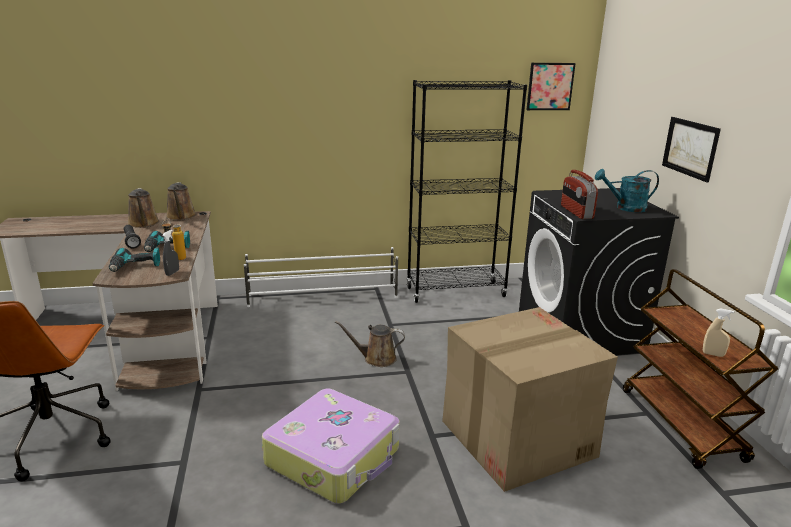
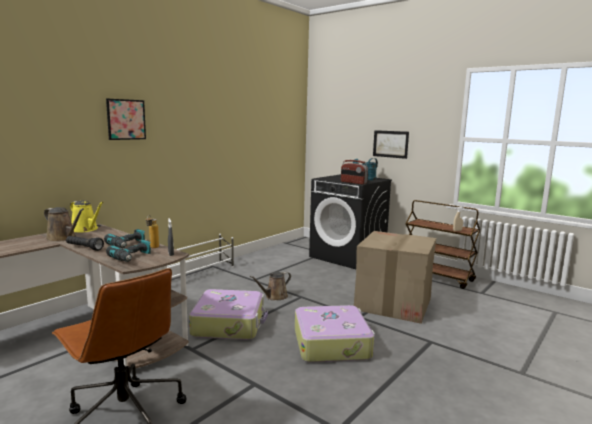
camera: 40 degrees left, 10 degrees down
(181, 217) = (86, 229): brown watering can -> yellow watering can
(275, 375) = (229, 324): none -> suitcase
(456, 292) = (262, 256): black bookcase -> none
(550, 86) = (289, 121): picture -> picture (126, 119)

